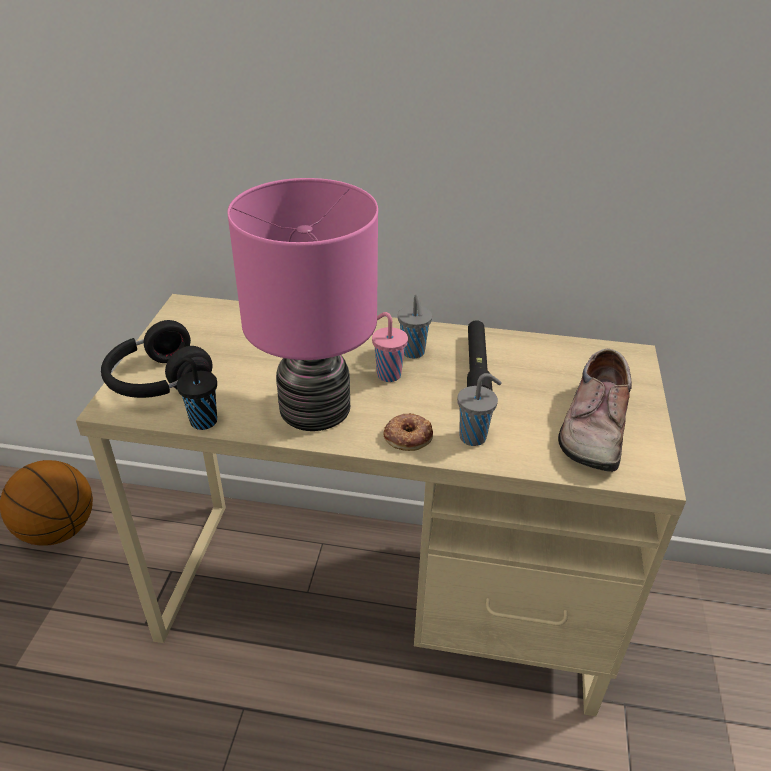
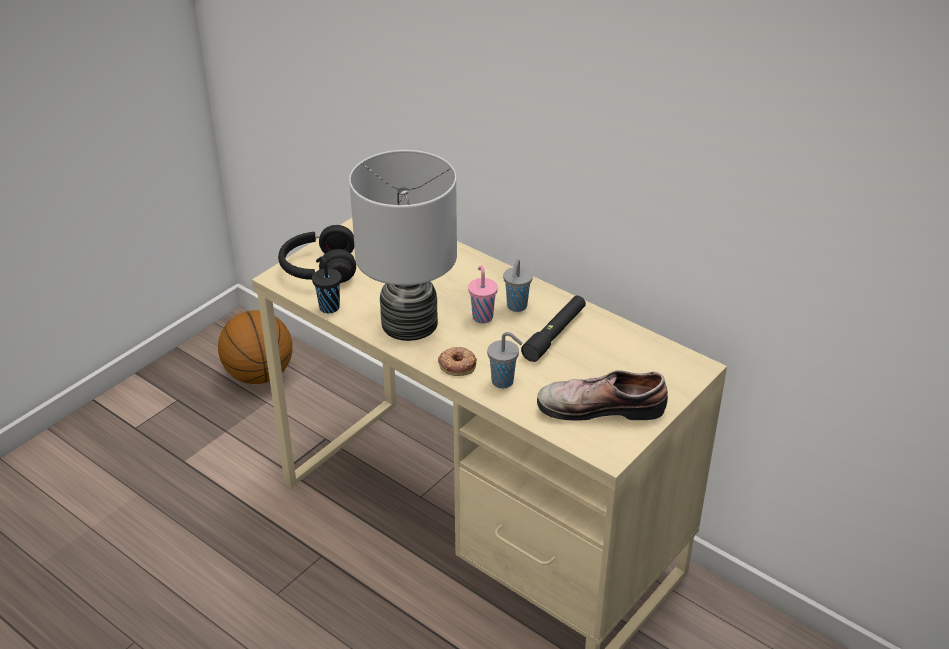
camera: 30 degrees right, 0 degrees up
(315, 408) = (410, 323): pink table lamp -> grey table lamp
(591, 425) = (600, 405): shoe -> shoe turned 45 degrees clockwise

